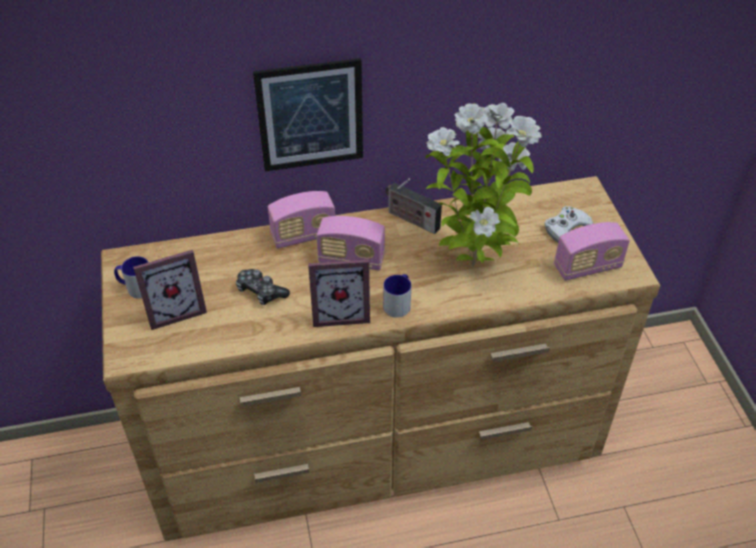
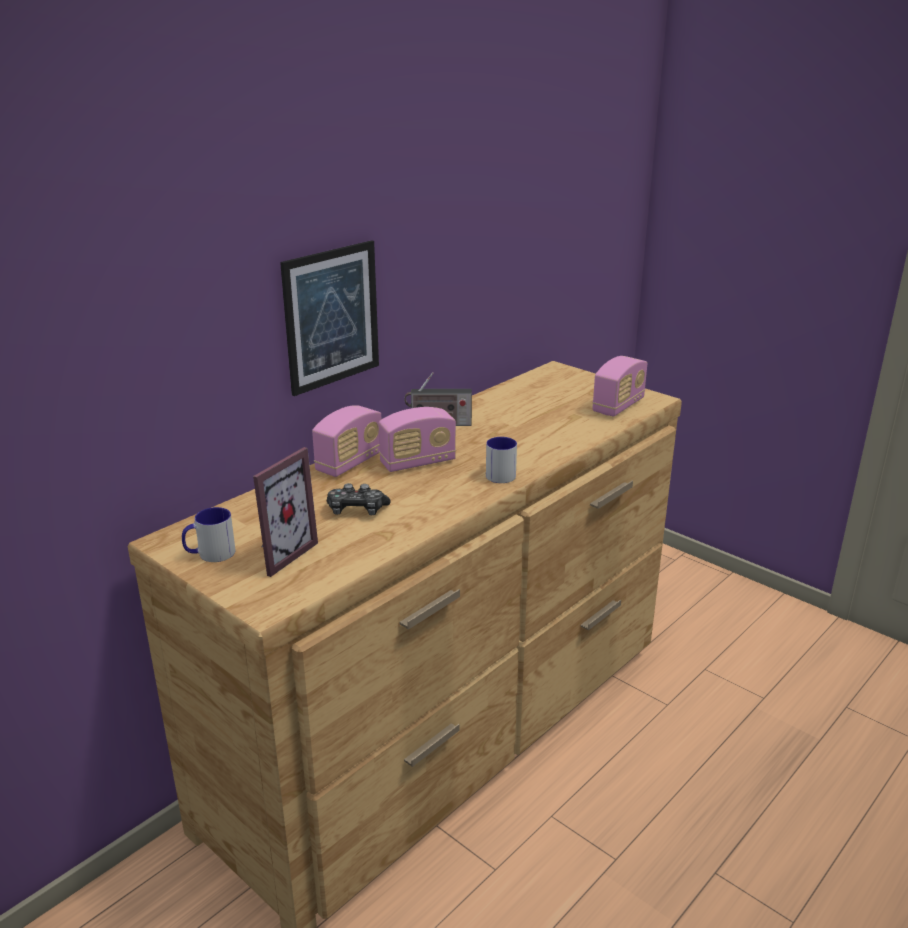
camera: 35 degrees left, 20 degrees down
(340, 312) = (454, 496): picture frame -> none
(473, 265) = (529, 432): potted plant -> none
(566, 228) = (571, 392): white game controller -> none

